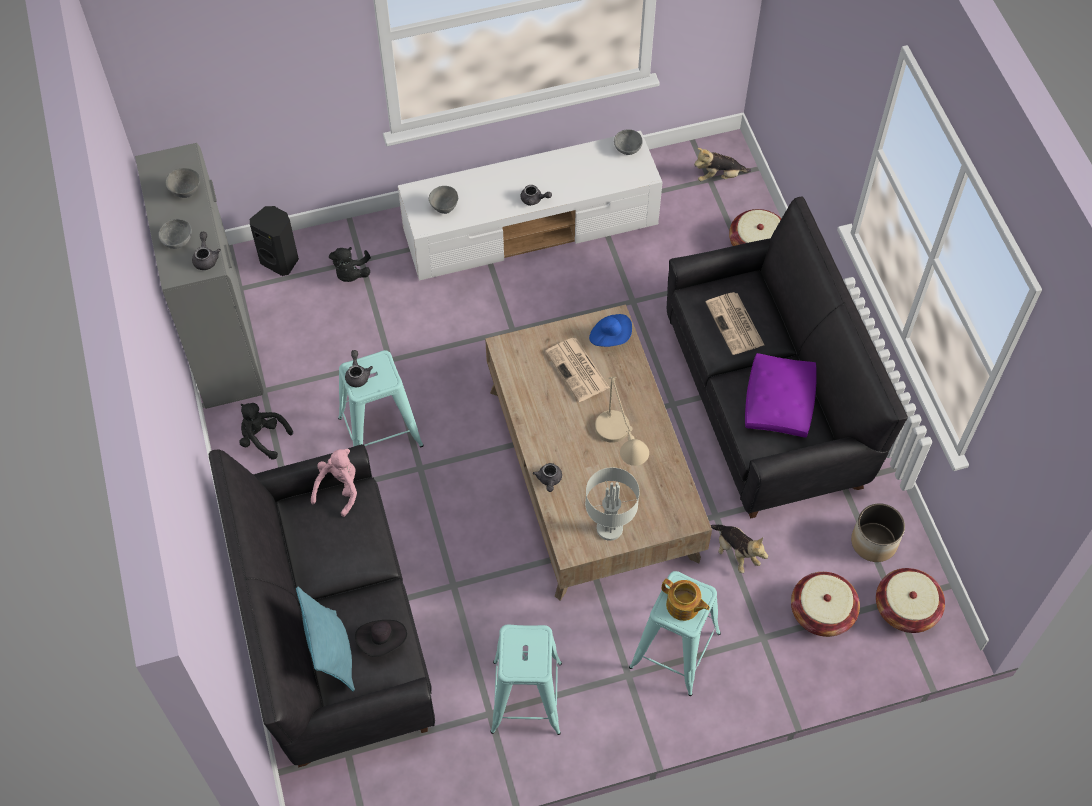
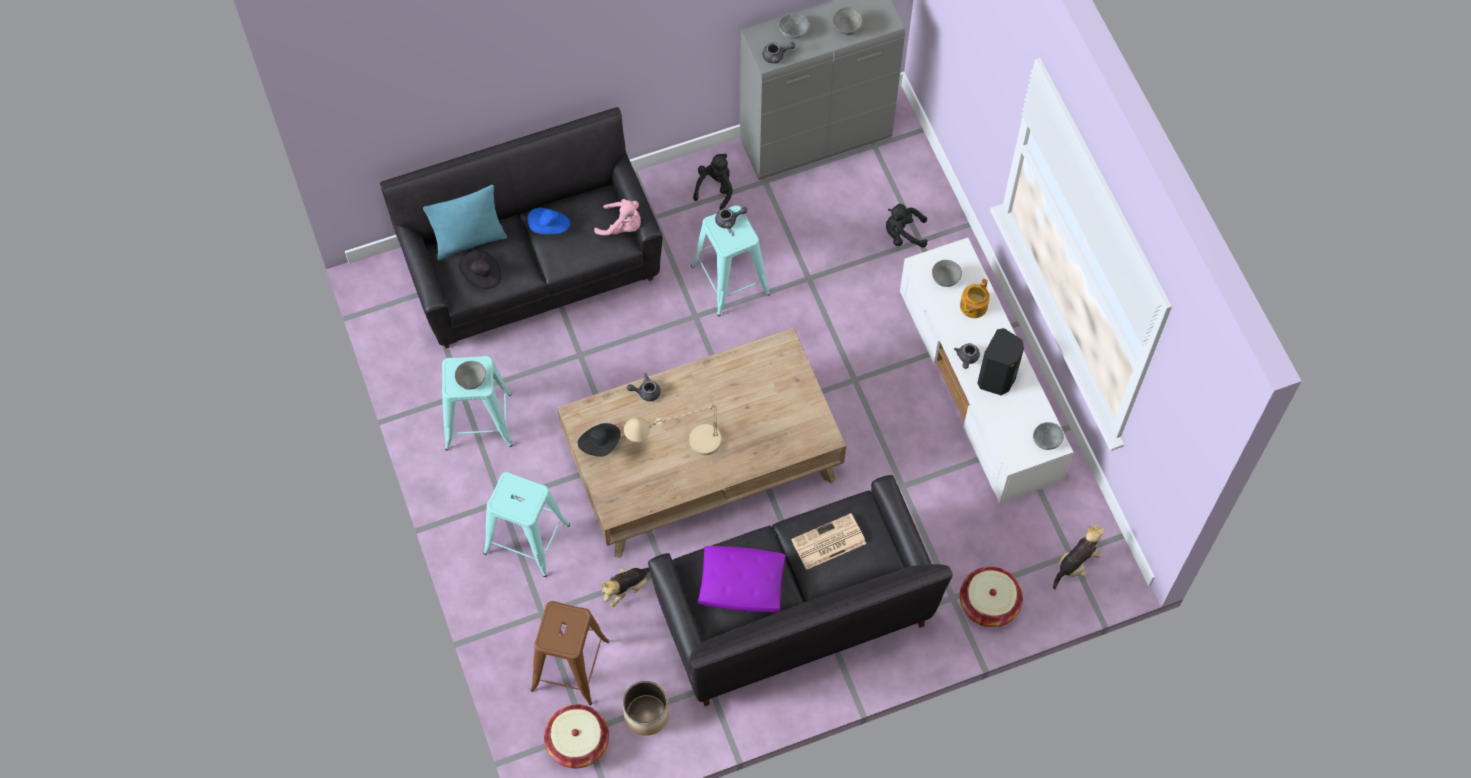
camera: 85 degrees right, 5 degrees up
(280, 260) = (910, 174): black speaker -> black speaker (997, 379)
(532, 647) = (472, 381): none -> grey bowl
(578, 370) = (765, 408): newspaper -> none
(608, 528) = (600, 443): grey table lamp -> black hat
(610, 337) = (806, 434): blue hat -> blue hat (549, 227)
(683, 606) = (514, 497): teapot -> teapot (973, 306)
(719, 176) = (1076, 564): plush toy -> plush toy turned 60 degrees clockwise
(822, 612) = (570, 665): basket -> brown stool

